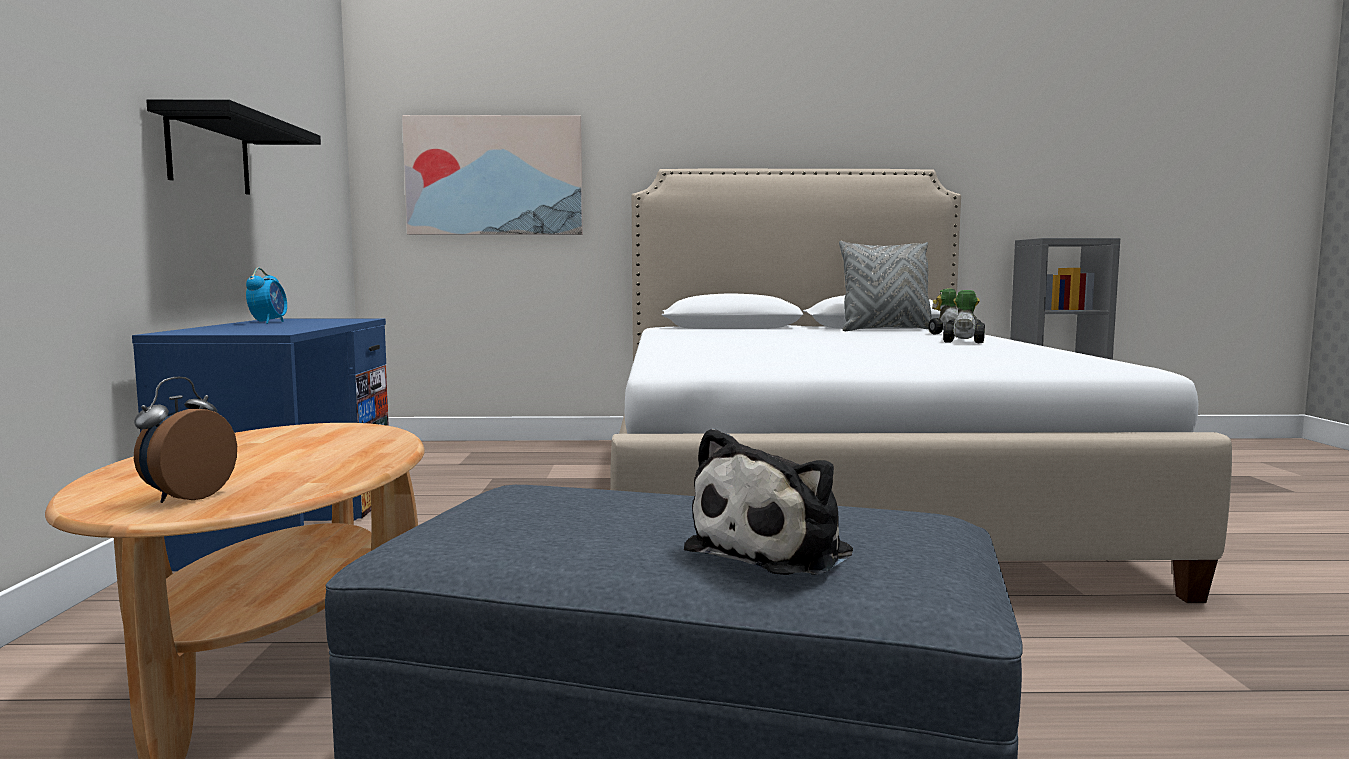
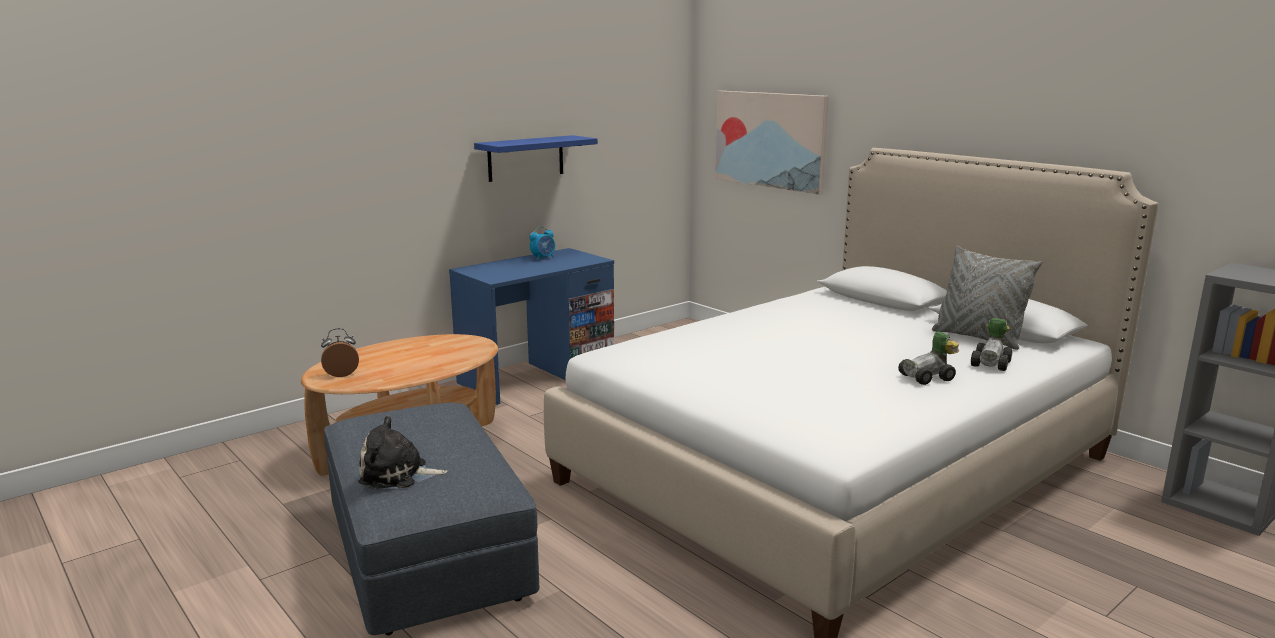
camera: 50 degrees right, 10 degrees up
(209, 153) = (526, 158): black shelf -> blue shelf

